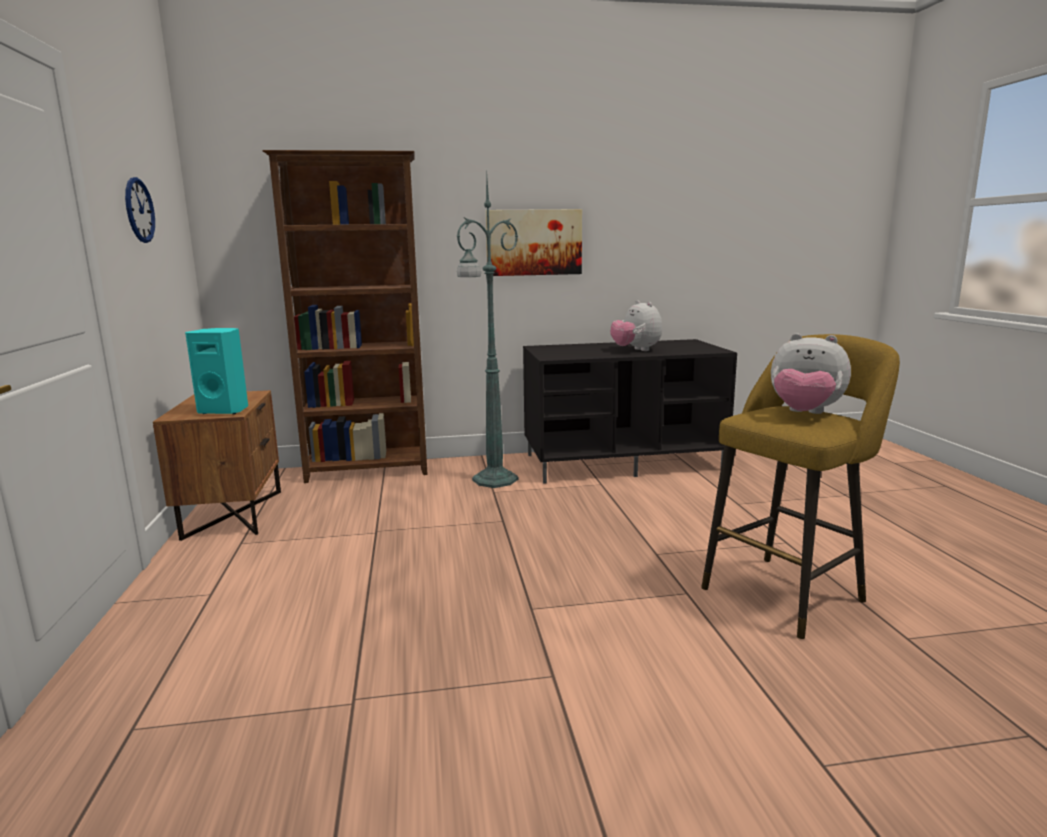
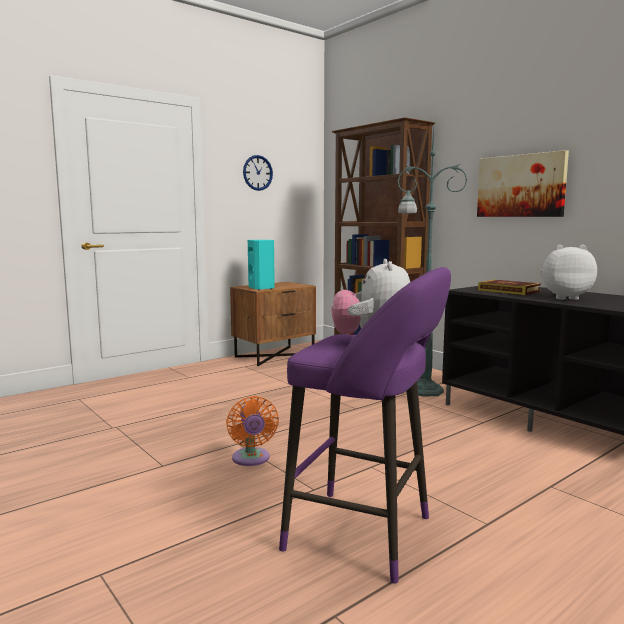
camera: 60 degrees right, 5 degrees down
(578, 352) = (508, 291): none -> book
(587, 610) = (251, 459): none -> orange fan
(636, 350) = (564, 298): plush toy -> plush toy turned 60 degrees clockwise
(787, 592) = (367, 535): yellow stool -> purple stool

